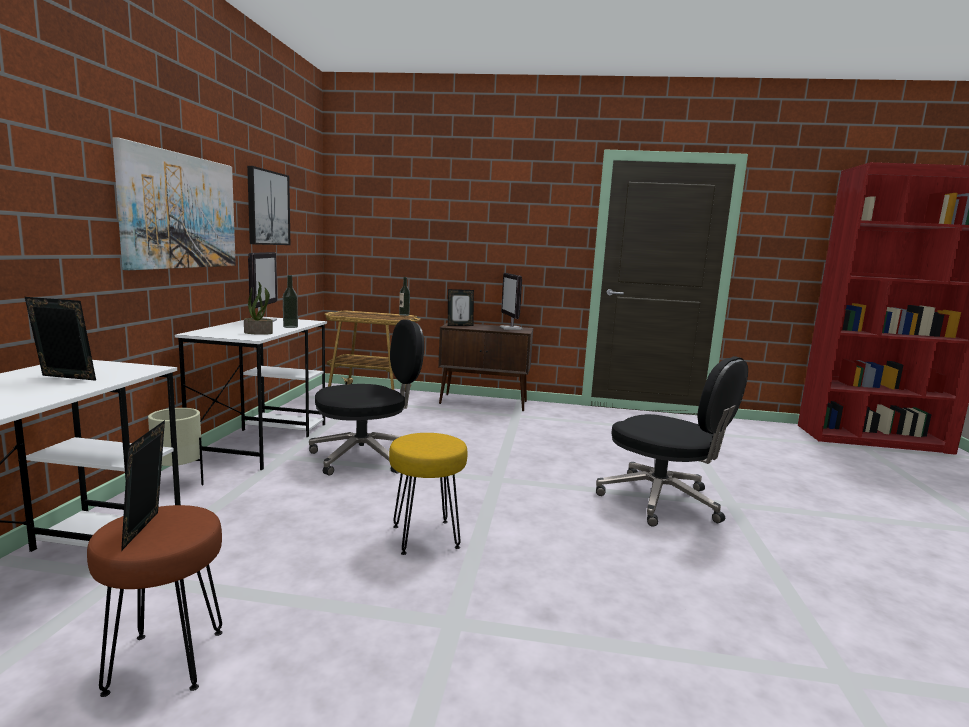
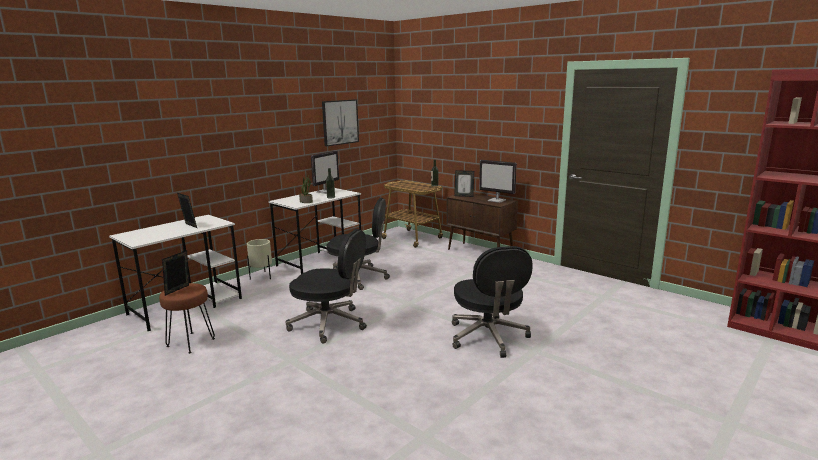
camera: 35 degrees right, 5 degrees up
(180, 211) = (272, 137): picture -> none
(426, 537) = (329, 324): yellow stool -> black office chair
(511, 328) = (497, 200): monitor -> monitor turned 75 degrees counterclockwise

